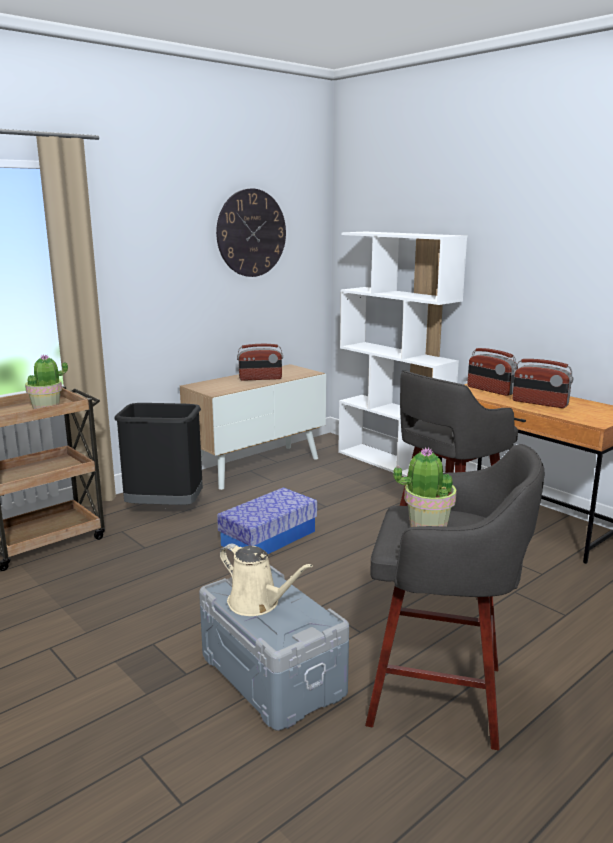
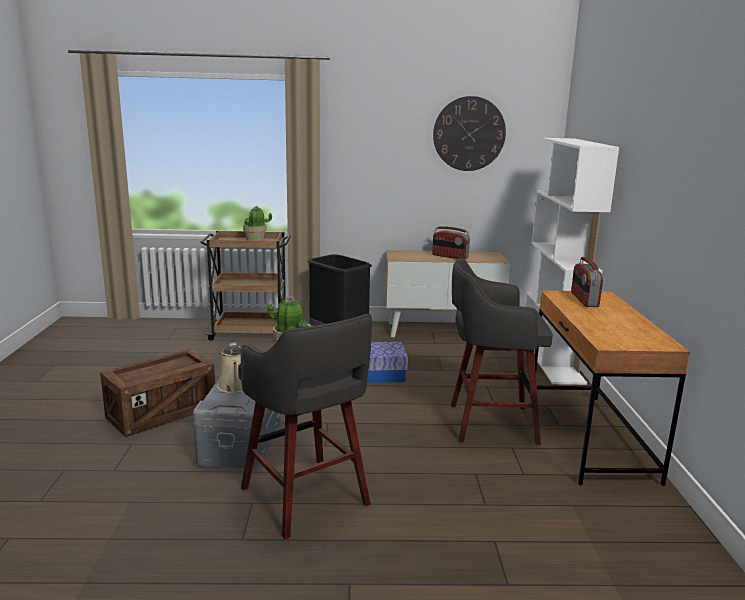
camera: 40 degrees right, 0 degrees up
(109, 694) = (162, 413): none -> crate
(539, 403) = (599, 319): radio -> none

